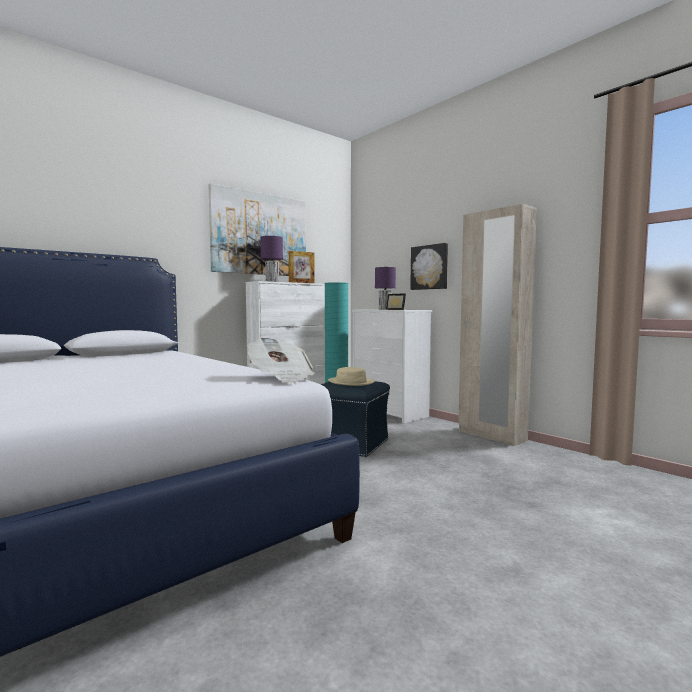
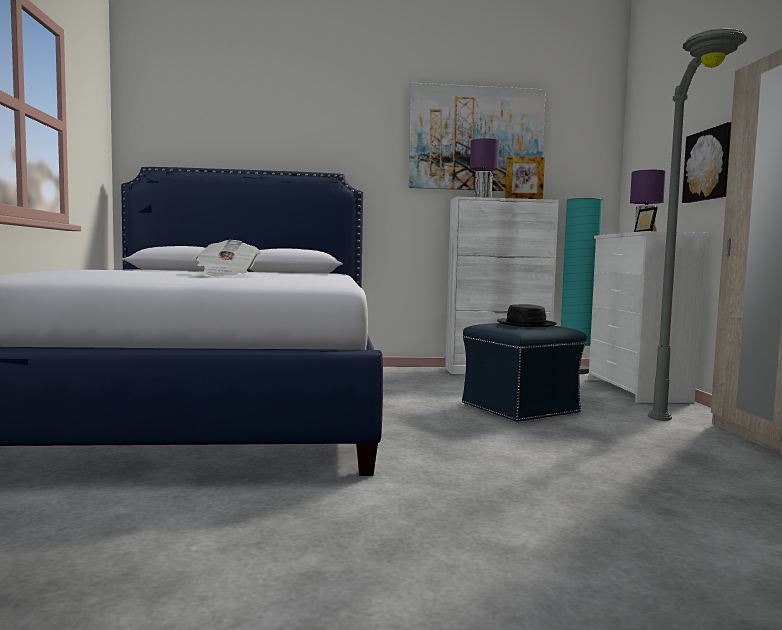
camera: 35 degrees right, 0 degrees up
(281, 378) = (331, 282): newspaper -> newspaper (226, 276)
(351, 382) = (526, 324): beige hat -> black hat
(459, 446) = (677, 438): none -> grey floor lamp

